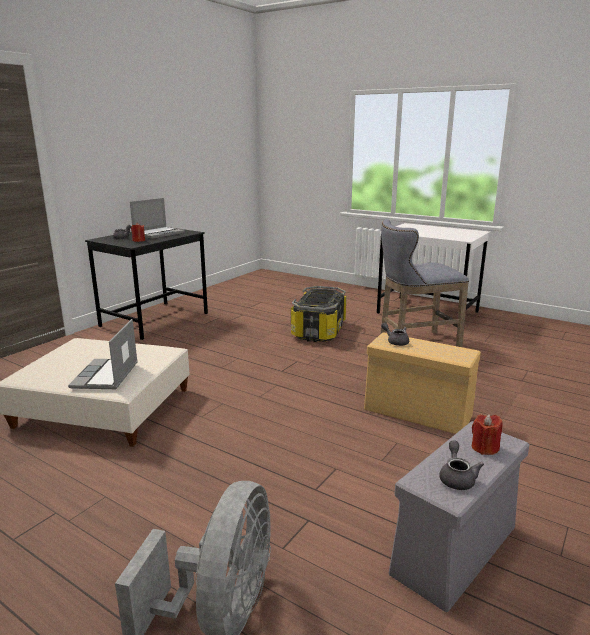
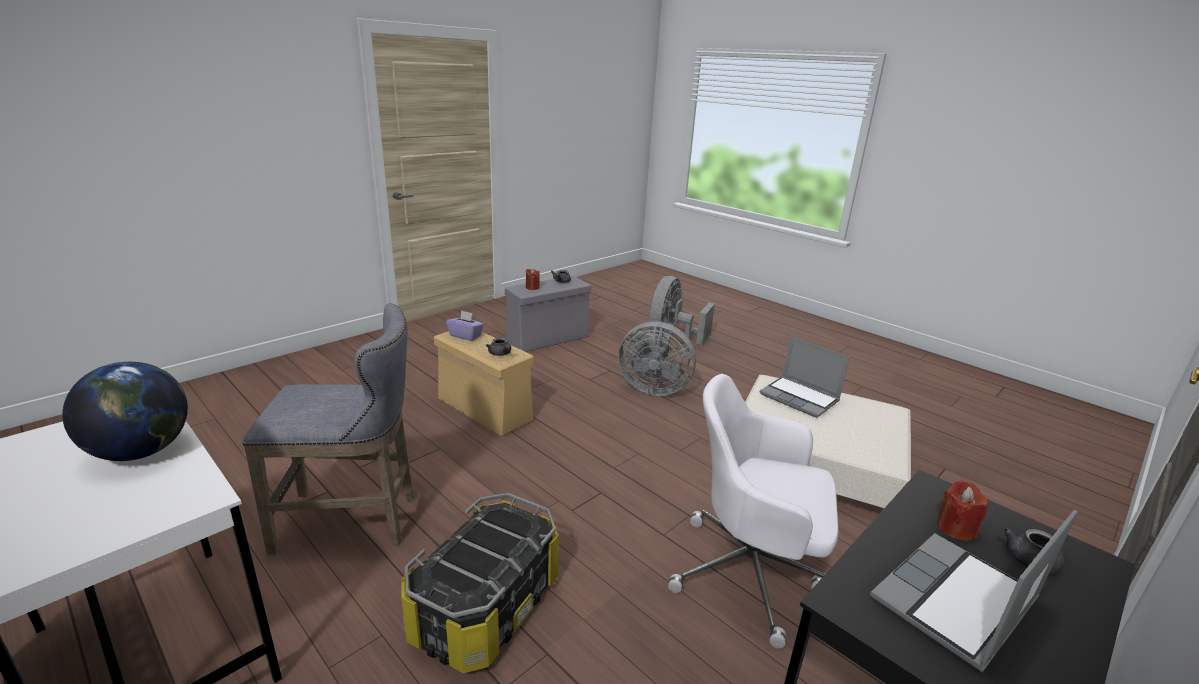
camera: 170 degrees left, 5 degrees up
(106, 376) = (800, 398): laptop -> laptop turned 120 degrees clockwise
(190, 350) = (750, 573): none -> white office chair
(252, 468) = (652, 388): none -> grey fan
(433, 234) = (141, 451): none -> globe
(451, 353) = (465, 336): none -> purple tissue box

